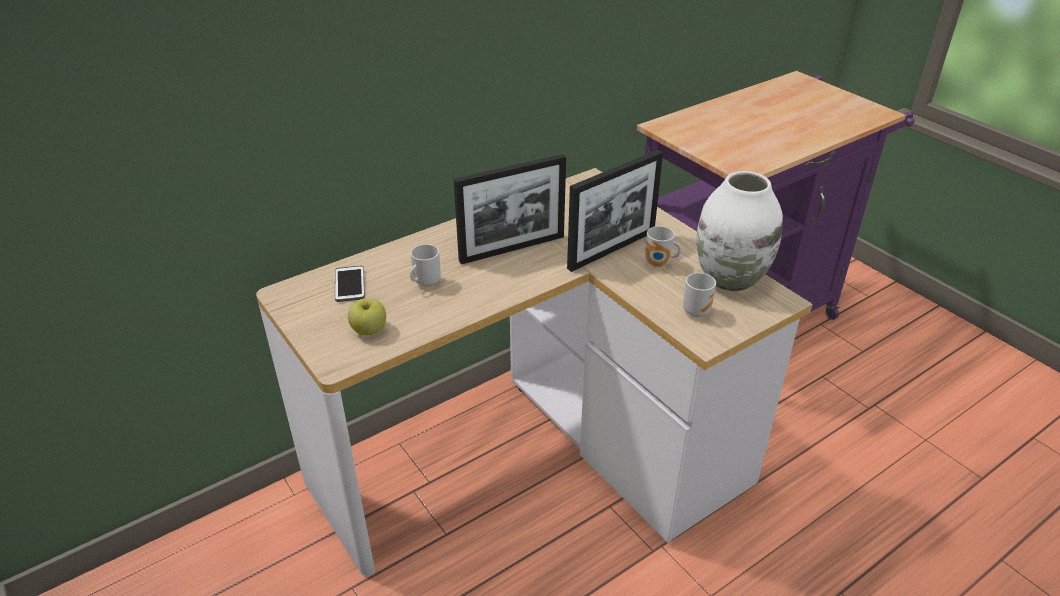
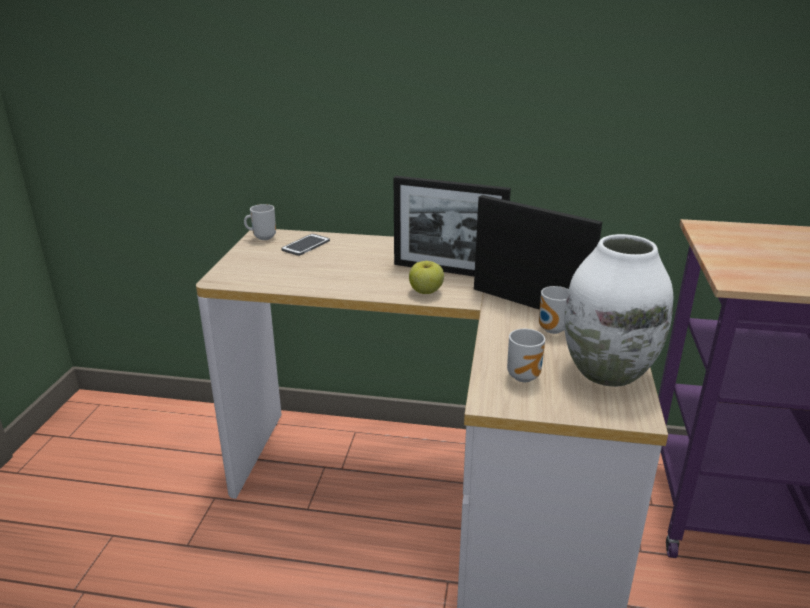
camera: 45 degrees right, 10 degrees down
(369, 330) = (270, 272): apple -> apple (426, 291)
(425, 283) = (351, 264): mug -> mug (263, 237)
(612, 250) = (528, 304): picture frame -> picture frame turned 150 degrees counterclockwise

